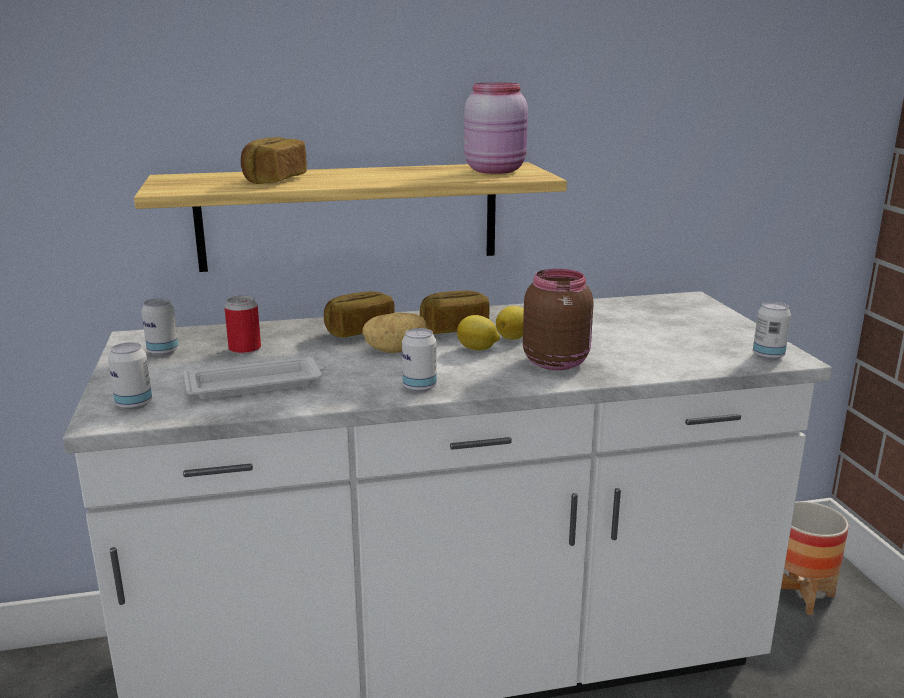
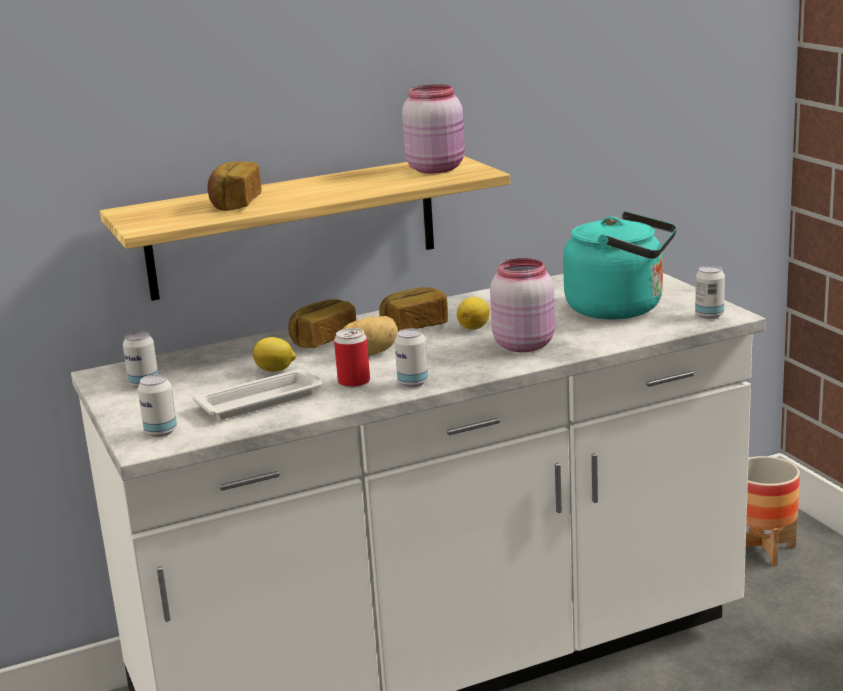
camera: 10 degrees left, 0 degrees up
(245, 349) = (223, 371): can -> can (354, 382)
(478, 349) = (446, 342): lemon -> lemon (276, 370)
(556, 361) = (524, 344): brown jar -> pink jar
(673, 337) = (621, 309): none -> turquoise kettle

